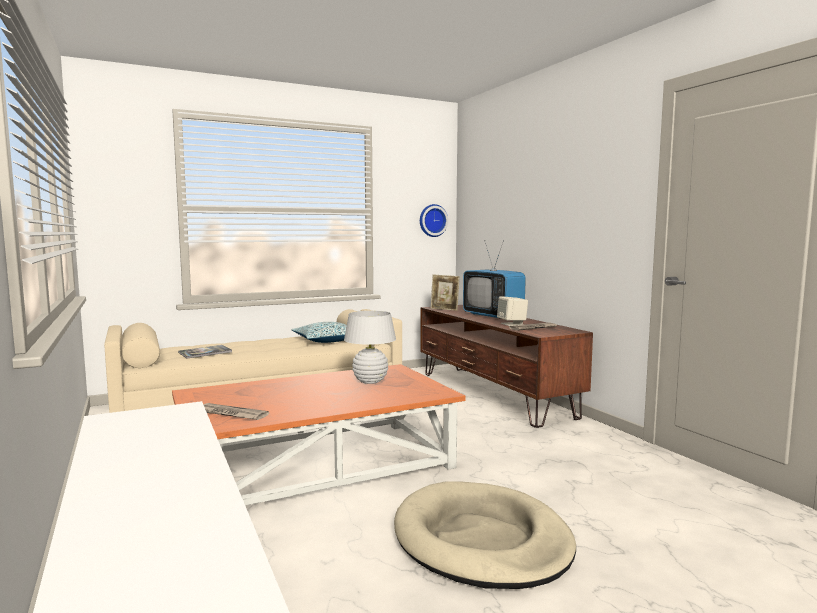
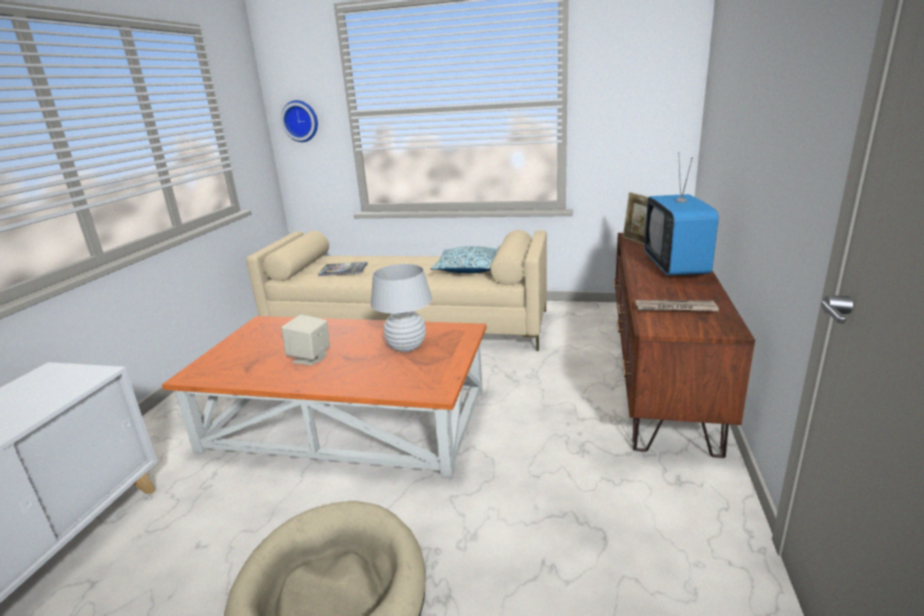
camera: 40 degrees right, 15 degrees up
(230, 414) = (232, 363): newspaper -> none
(432, 220) = (660, 109): wall clock -> wall clock (301, 121)
(512, 324) = (662, 292): beige speaker -> beige speaker (310, 358)

